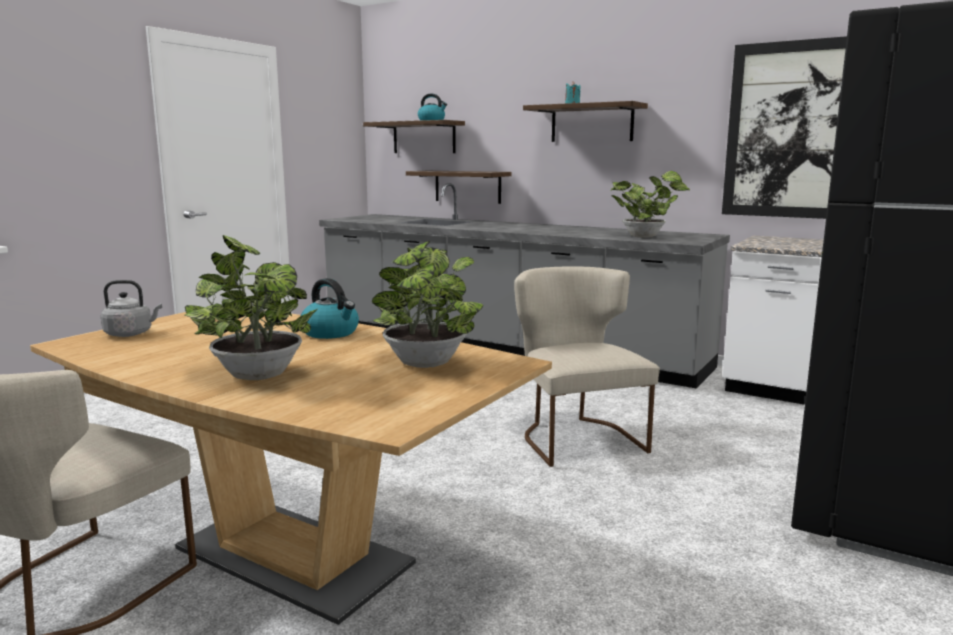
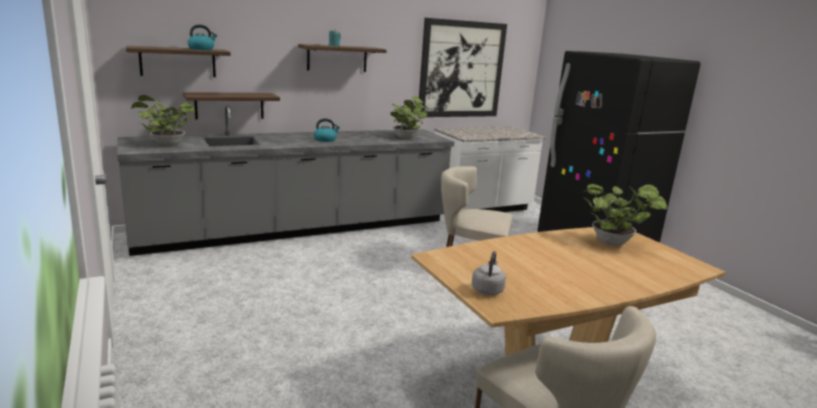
camera: 60 degrees left, 5 degrees up
(255, 373) = (611, 274): potted plant -> potted plant (166, 144)
(331, 333) = (533, 245): kettle -> kettle (325, 140)

